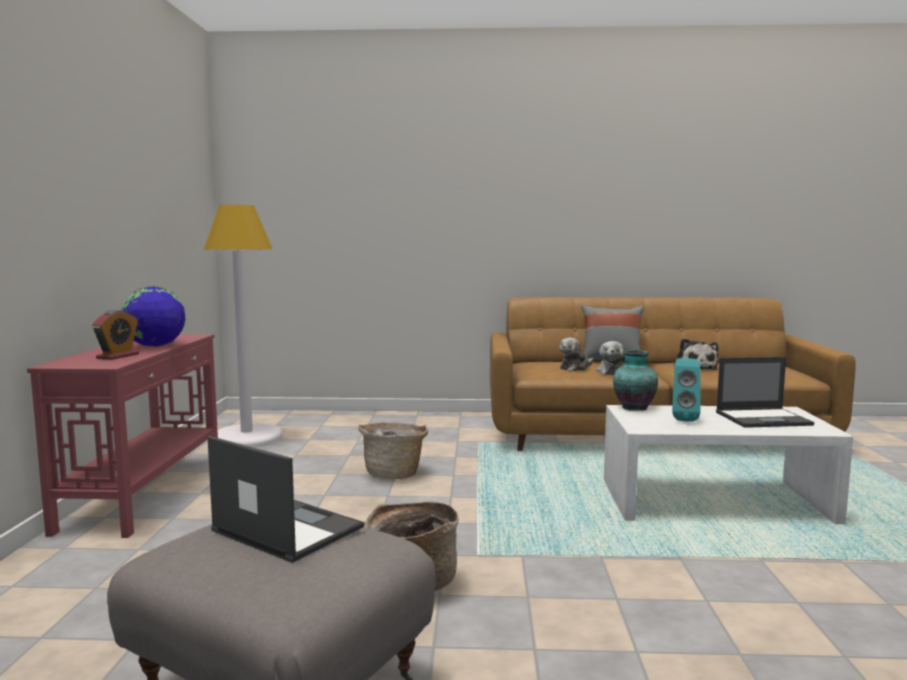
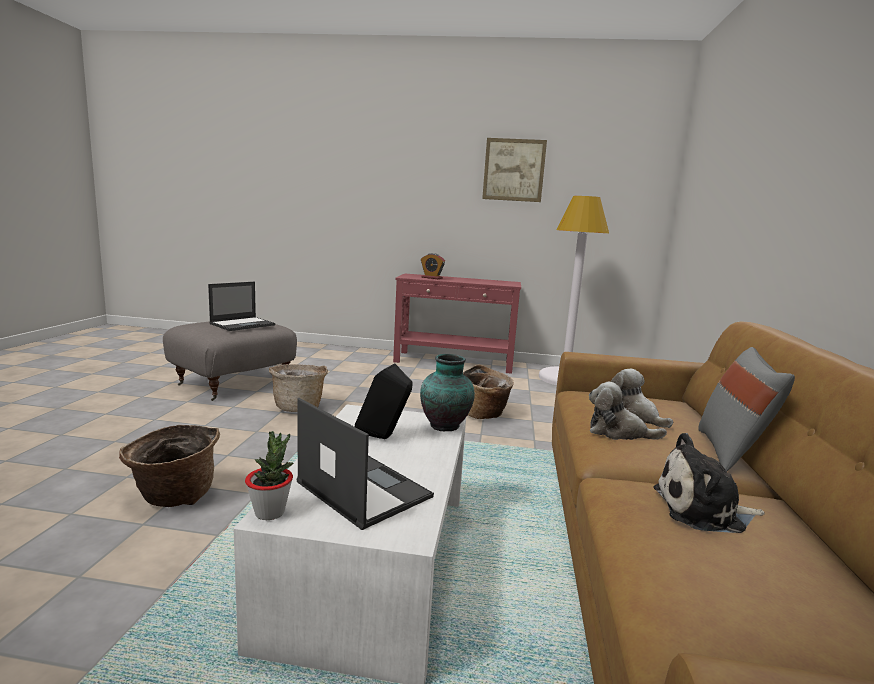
camera: 95 degrees right, 5 degrees up
(118, 160) = (514, 170): none -> picture
(155, 346) = (466, 281): globe -> none
(684, 419) = (383, 438): turquoise speaker -> black speaker
(738, 602) = (174, 497): none -> basket
(764, 418) = (362, 489): laptop -> laptop turned 135 degrees clockwise
(826, 431) = (270, 512): none -> potted plant

